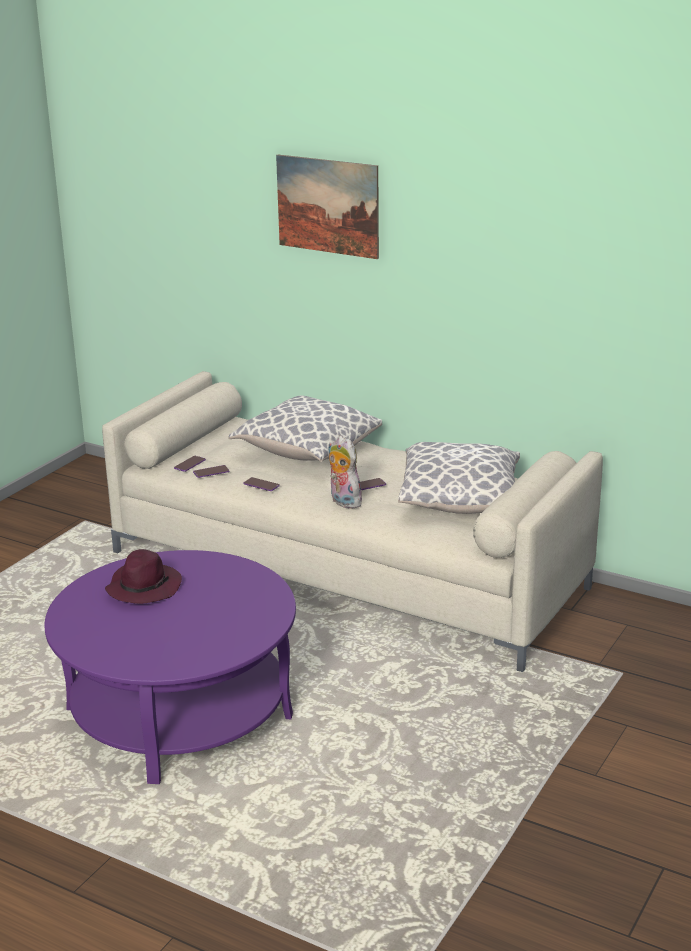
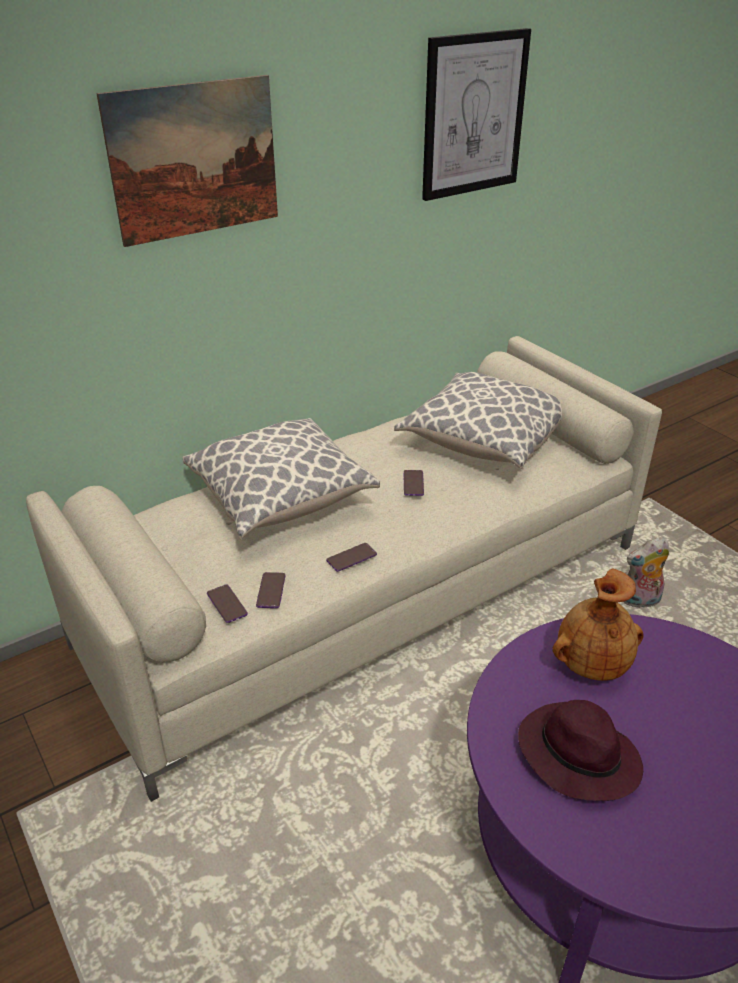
camera: 65 degrees left, 10 degrees up
(226, 581) = (591, 664): none -> brown vase
(343, 502) = (441, 511): plush toy -> plush toy (640, 602)
(553, 233) = (473, 115): none -> picture

